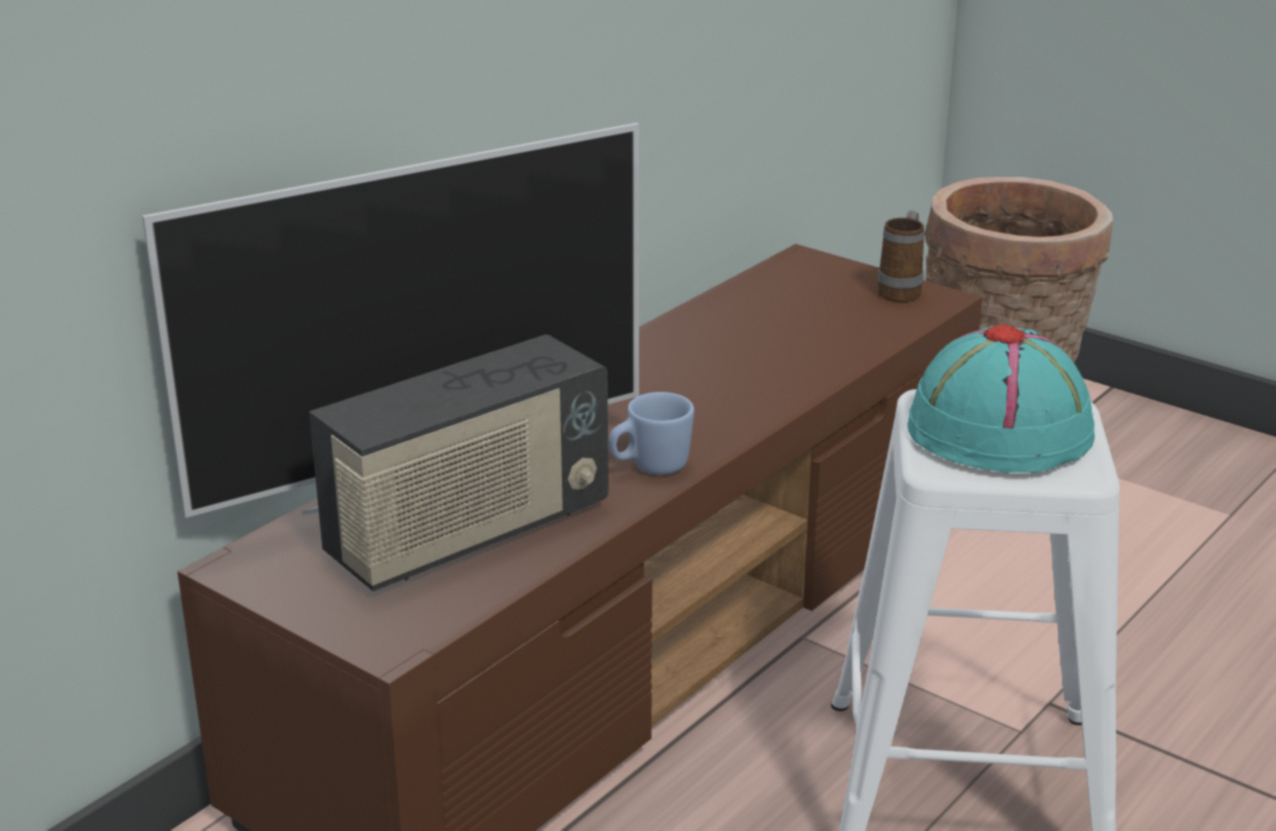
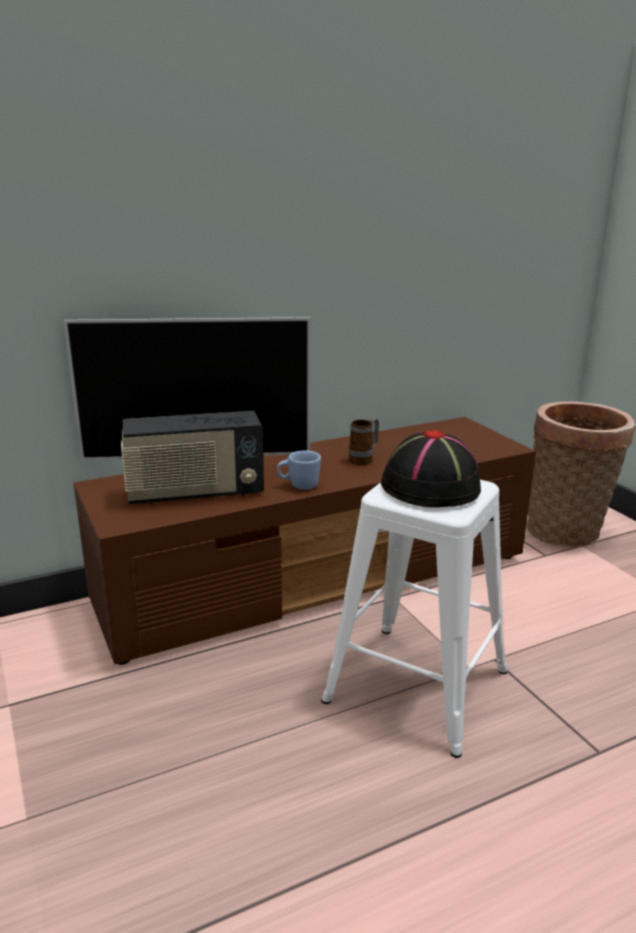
camera: 25 degrees right, 5 degrees down
(902, 290) = (496, 441): mug -> mug (364, 459)
(1001, 431) = (431, 488): turquoise hat -> black hat

